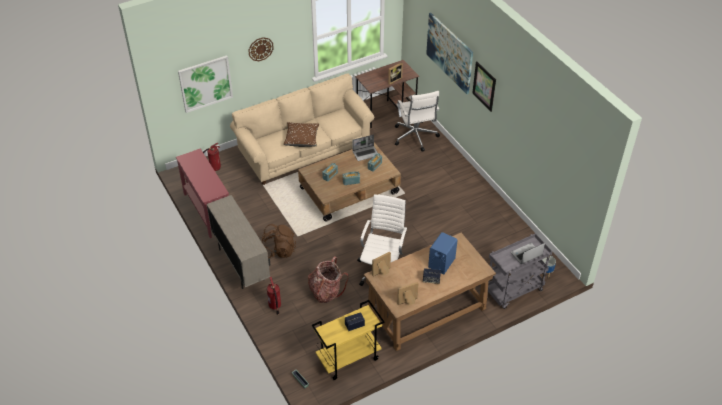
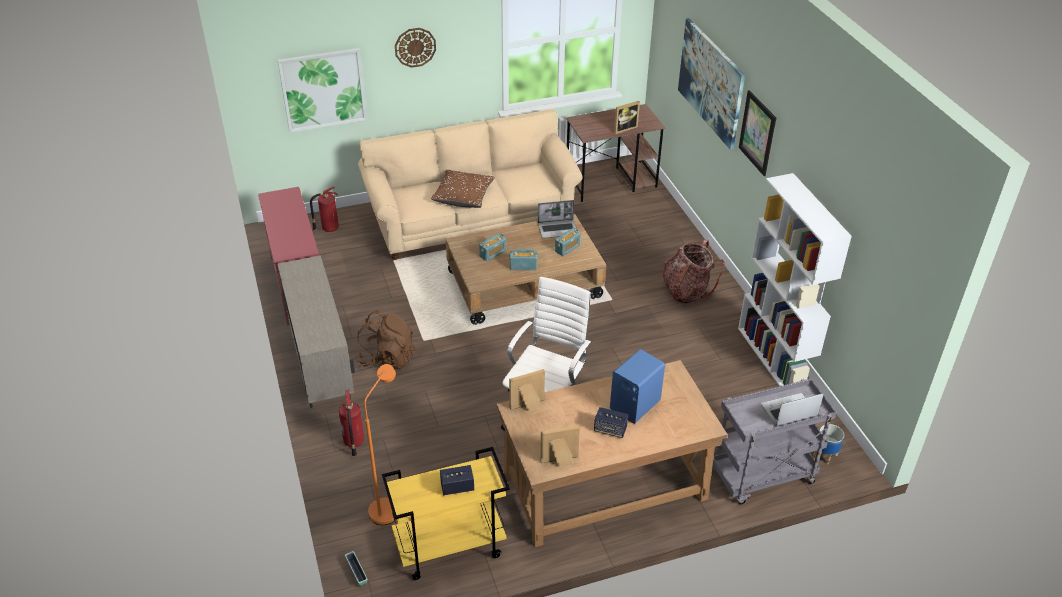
camera: 10 degrees right, 5 degrees down
(306, 340) = (388, 506): none -> orange floor lamp
(326, 291) = (444, 432): backpack -> backpack (686, 291)
(415, 137) = (647, 222): white office chair -> none
(508, 217) = (774, 358): none -> white bookcase

